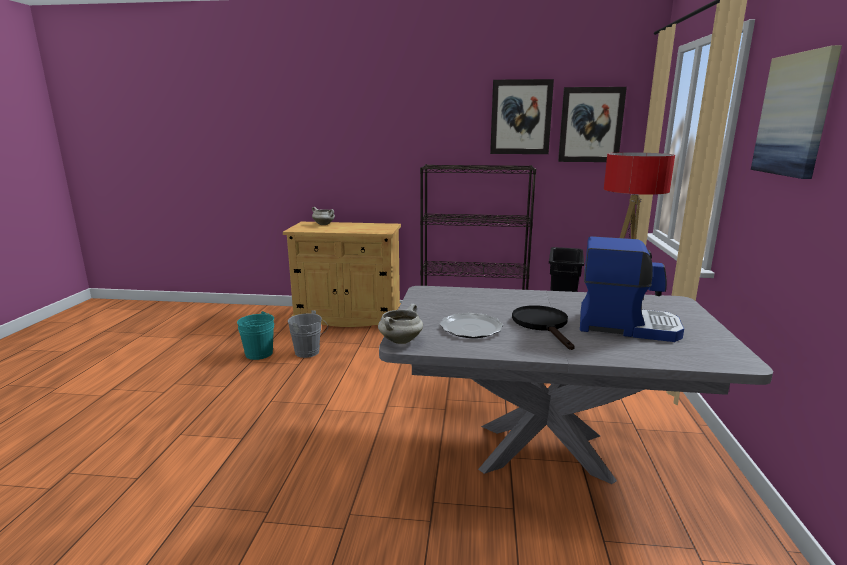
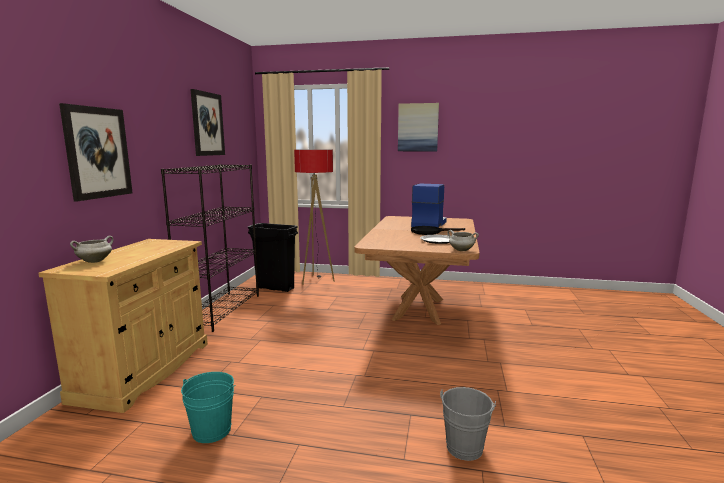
camera: 85 degrees left, 5 degrees down
(309, 352) = (235, 391): grey bucket -> grey bucket (465, 445)
(543, 452) = (419, 309): grey dining table -> brown dining table
(591, 125) = (236, 132): picture -> picture (97, 152)

